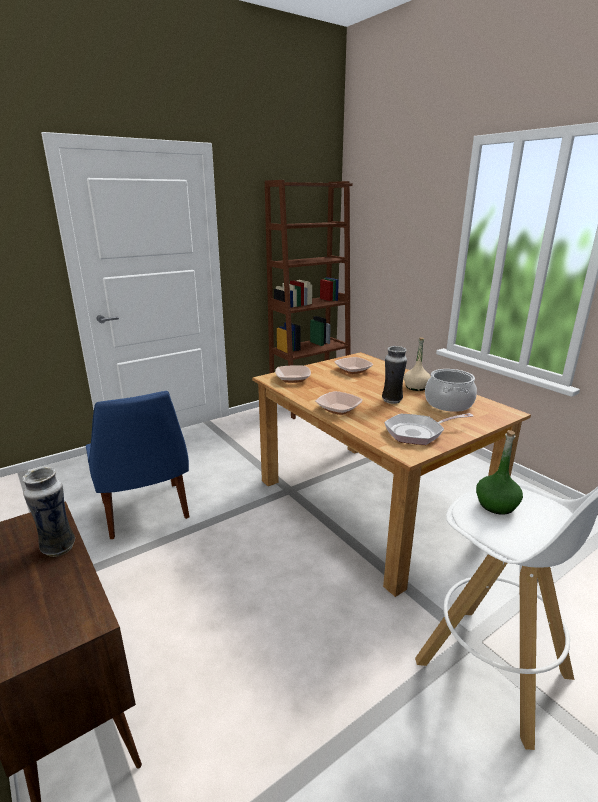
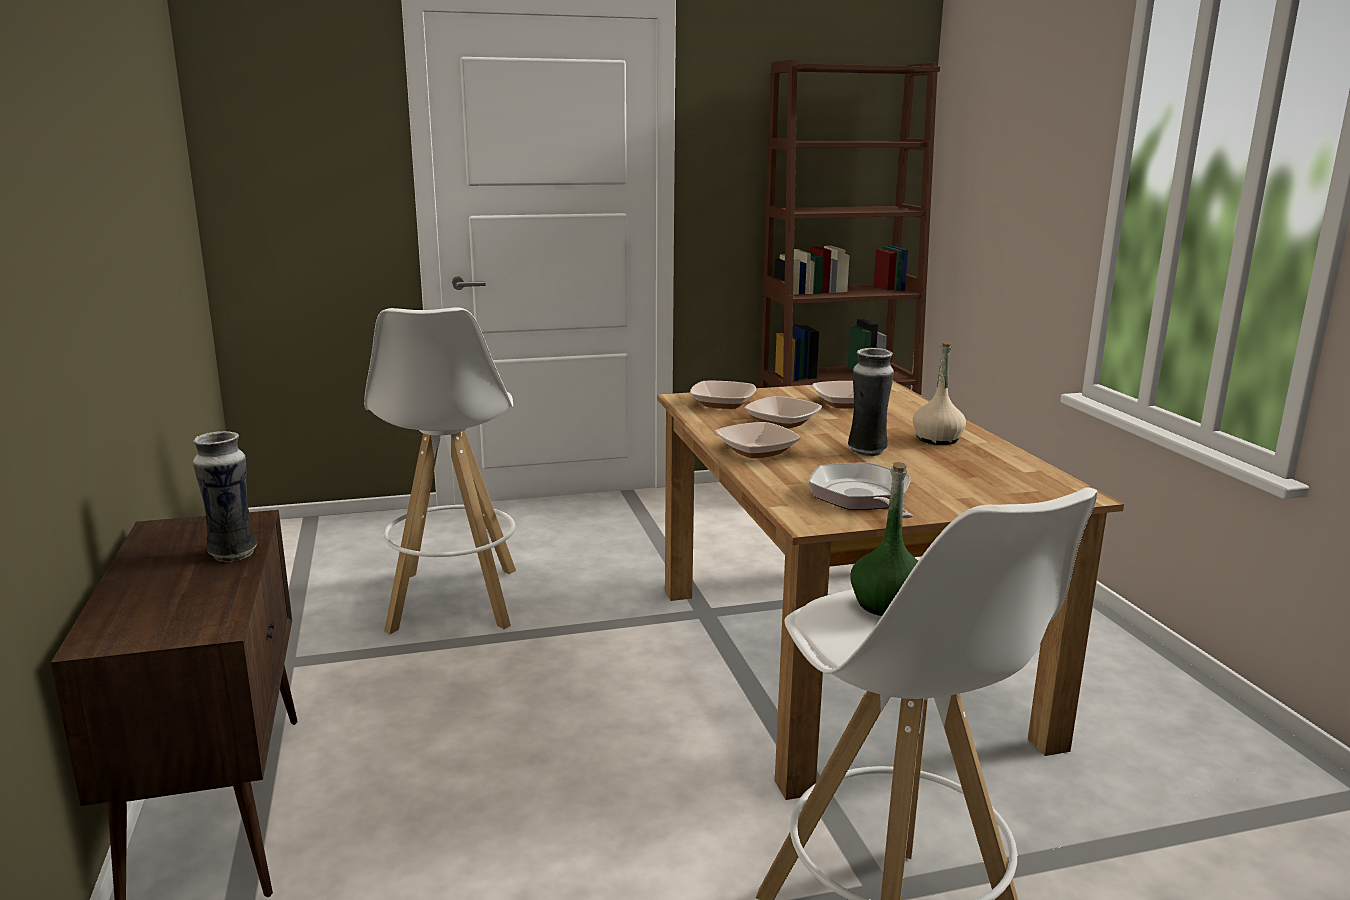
camera: 20 degrees right, 5 degrees down
(145, 512) = (453, 600): blue chair -> white stool
(334, 387) = (782, 422): none -> bowl
(418, 433) = (862, 498): frying pan -> frying pan turned 75 degrees clockwise
(449, 403) = (972, 468): cooking pot -> none

